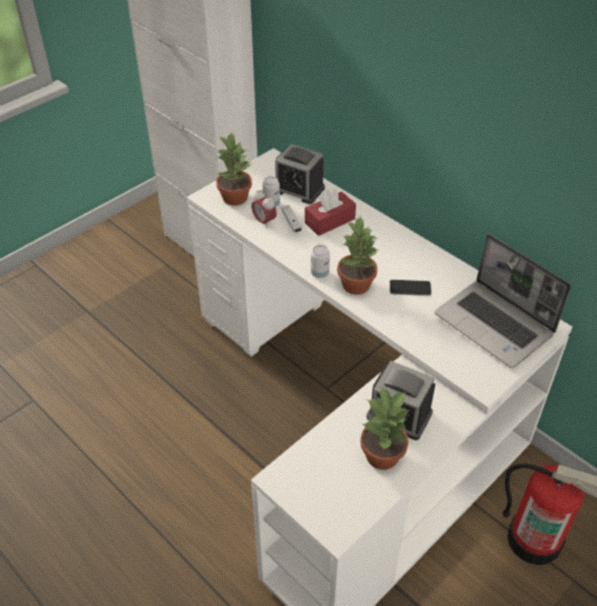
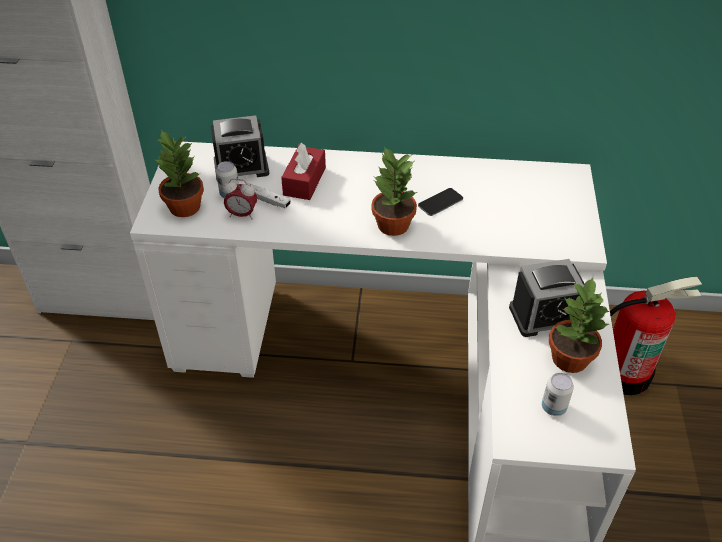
camera: 40 degrees left, 0 degrees up
(319, 273) = (350, 233): can -> can (553, 407)
(495, 325) = (538, 194): laptop -> none

